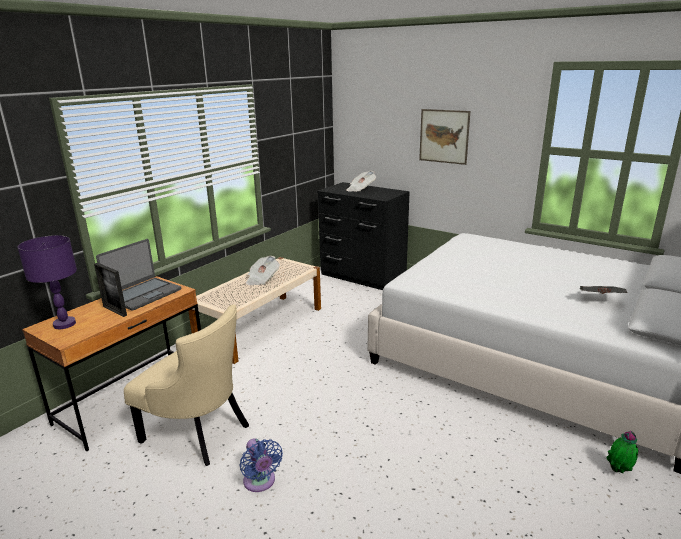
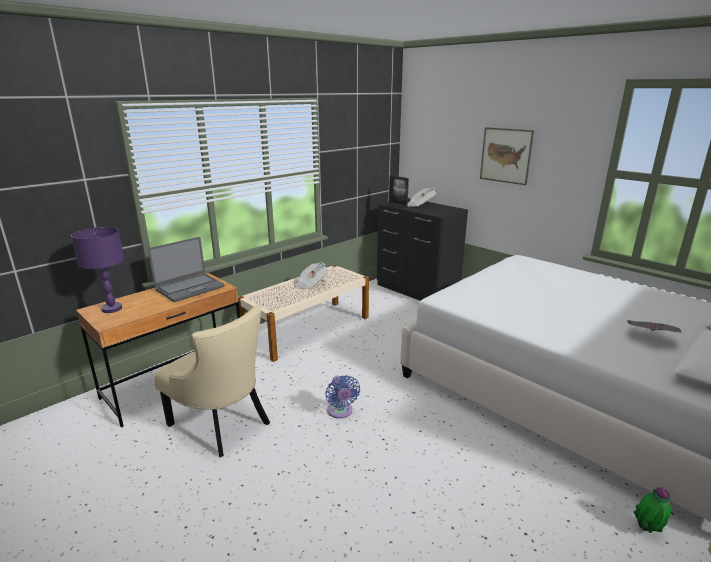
camera: 10 degrees right, 0 degrees up
(115, 311) = (159, 301): picture frame -> picture frame (398, 206)
(260, 482) = (265, 481): blue fan -> blue fan (340, 412)

